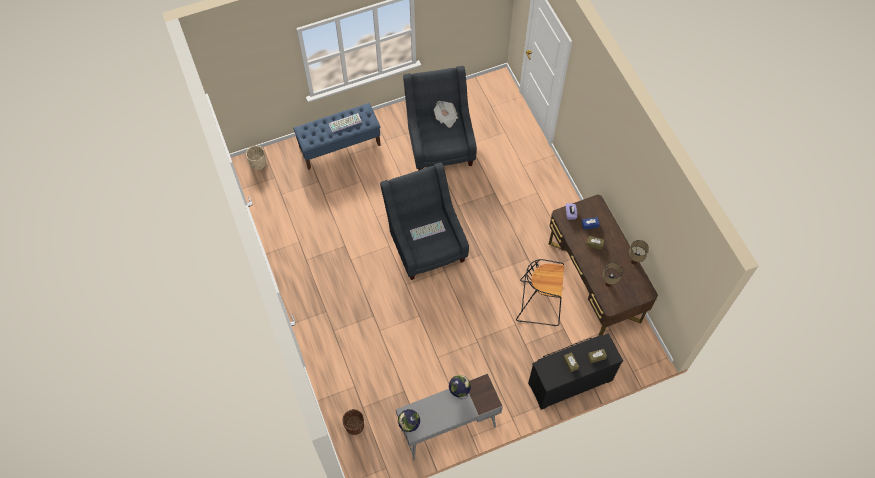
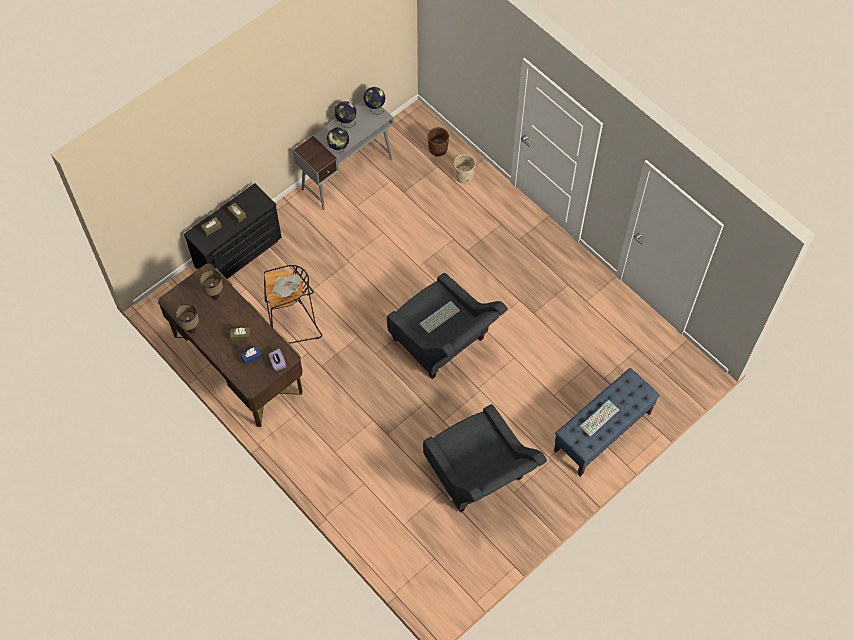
camera: 160 degrees right, 0 degrees up
(258, 163) = (687, 376): beige planter -> beige planter (464, 176)
(442, 419) = (346, 122): none -> globe
(446, 117) = (477, 469): newspaper -> newspaper (287, 288)

